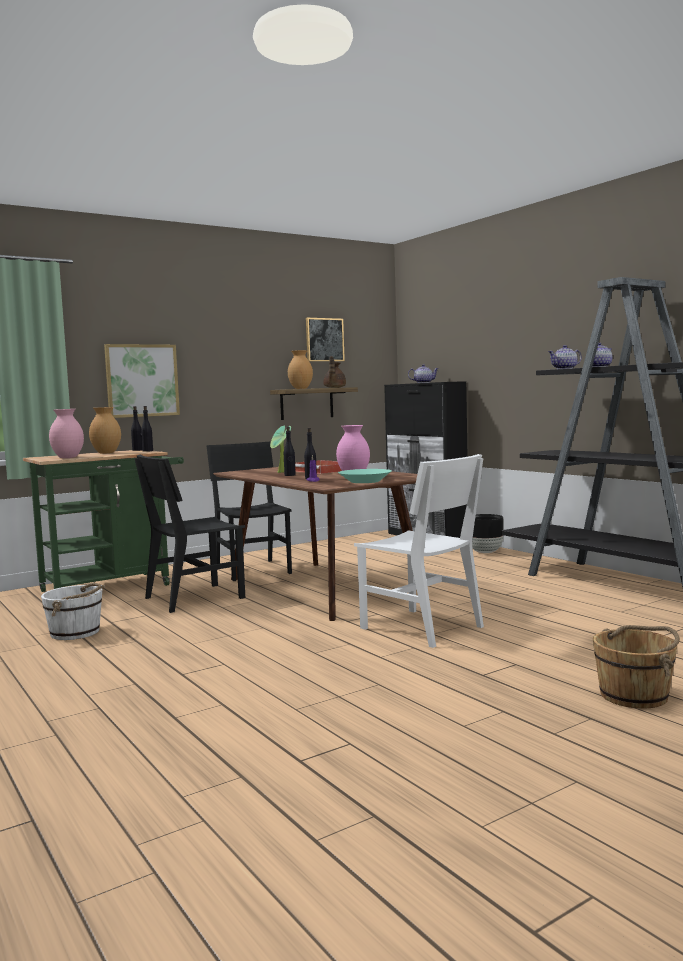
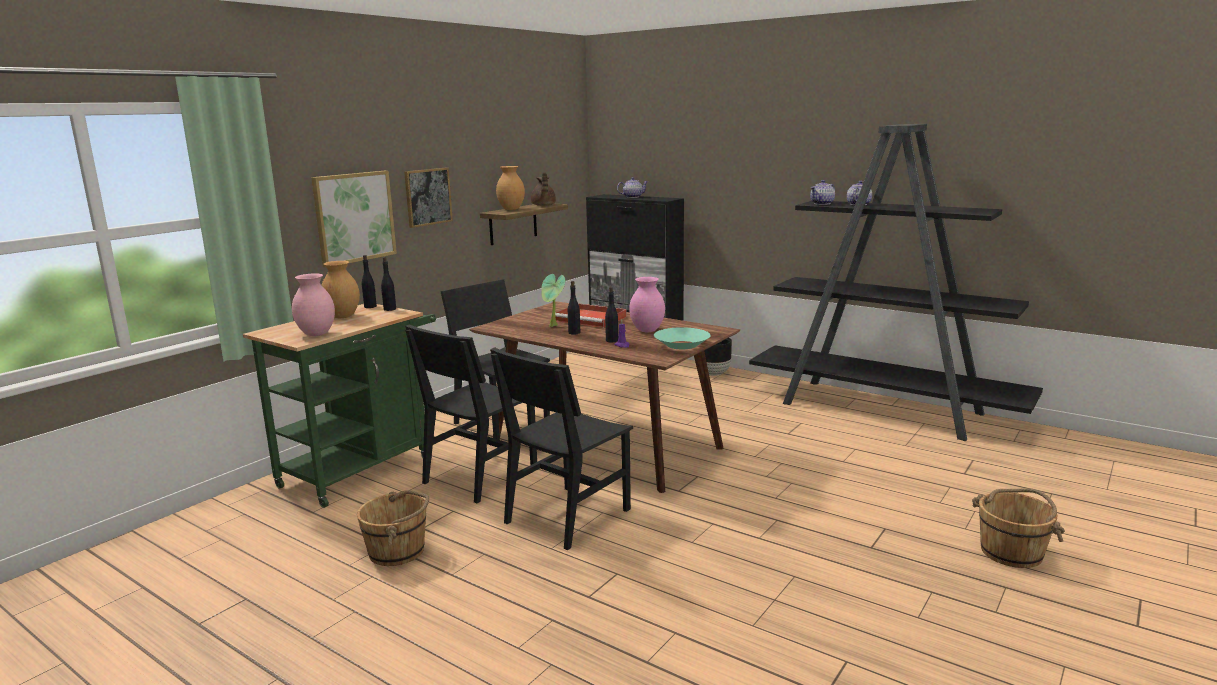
camera: 20 degrees left, 10 degrees up
(76, 632) = (398, 551): white bucket -> brown bucket
(231, 626) = (567, 516): none -> black chair
(324, 340) = (527, 150): picture -> picture (428, 197)
(421, 627) = (757, 490): white chair -> none

